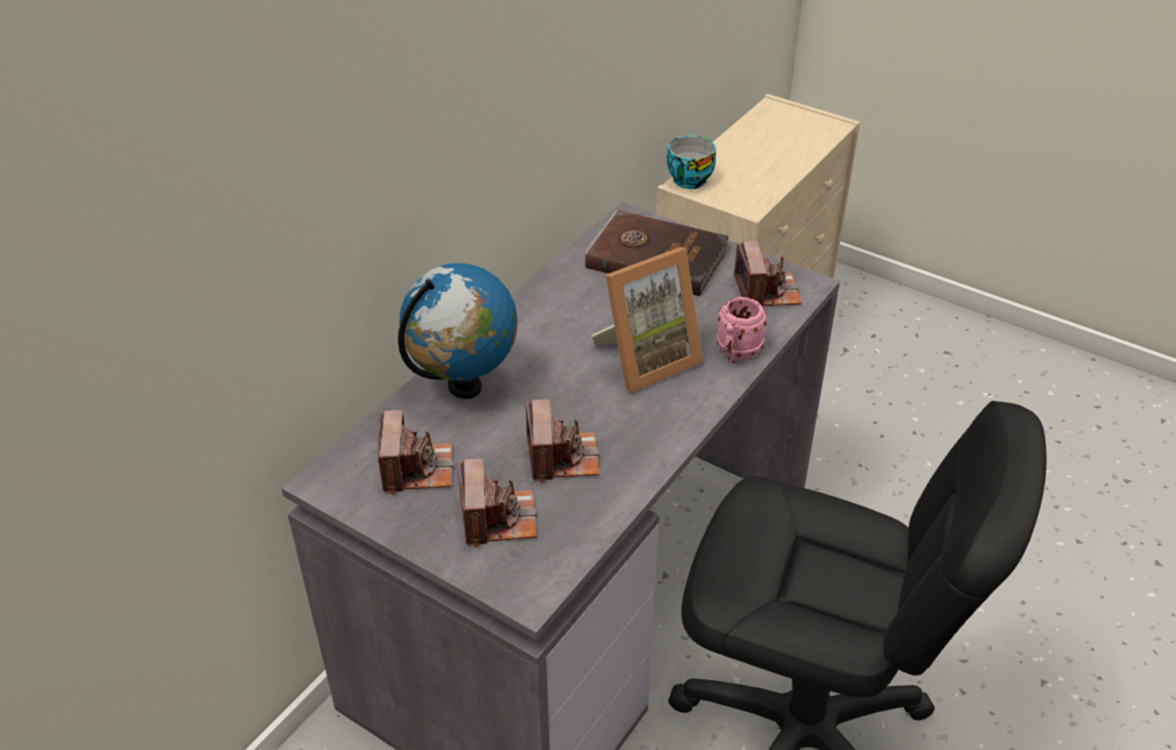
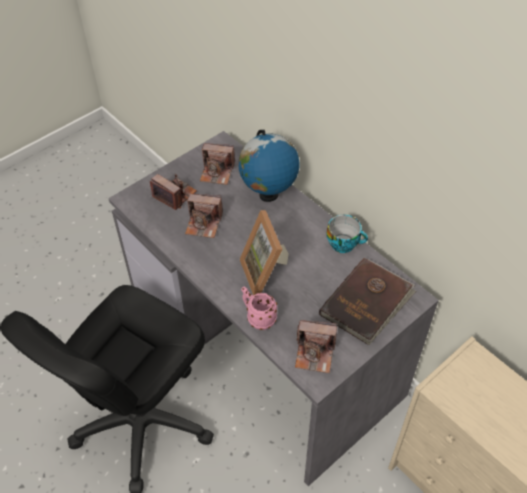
camera: 105 degrees right, 10 degrees up
(497, 518) = (175, 195): camera -> camera turned 150 degrees counterclockwise
(688, 179) = (481, 358): cup -> cup (344, 243)

